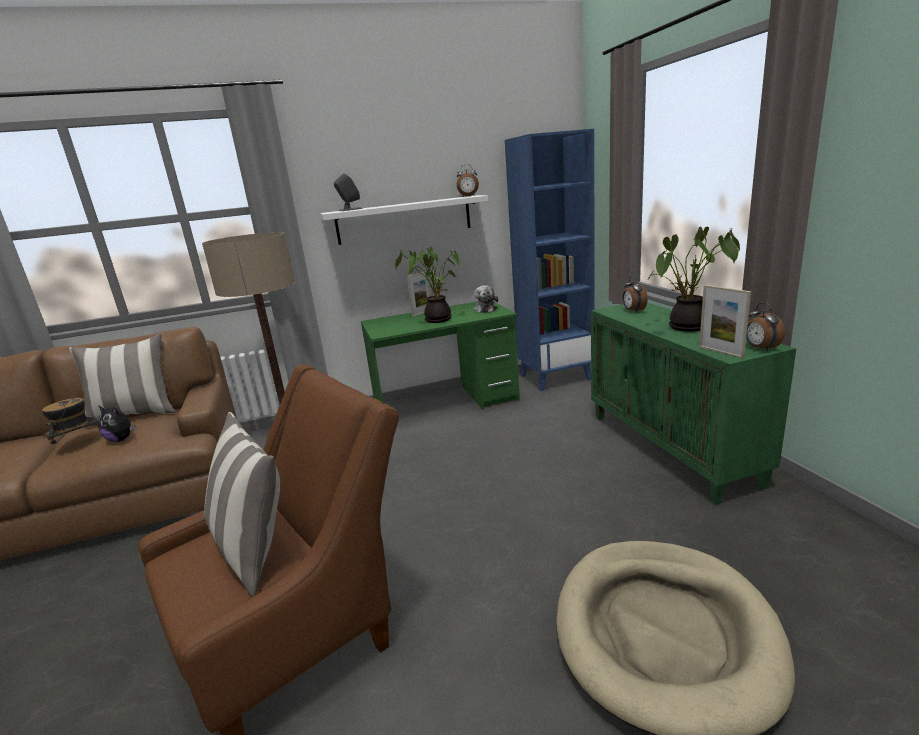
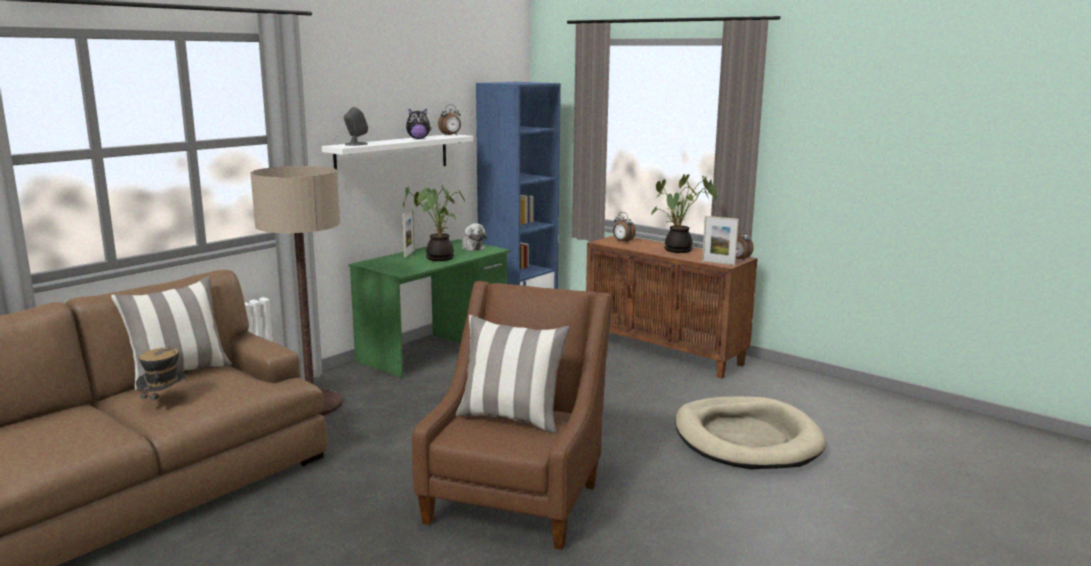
camera: 35 degrees left, 5 degrees down
(121, 439) = (218, 390): plush toy -> plush toy (418, 139)
(671, 448) = (665, 353): green cabinet -> brown cabinet

